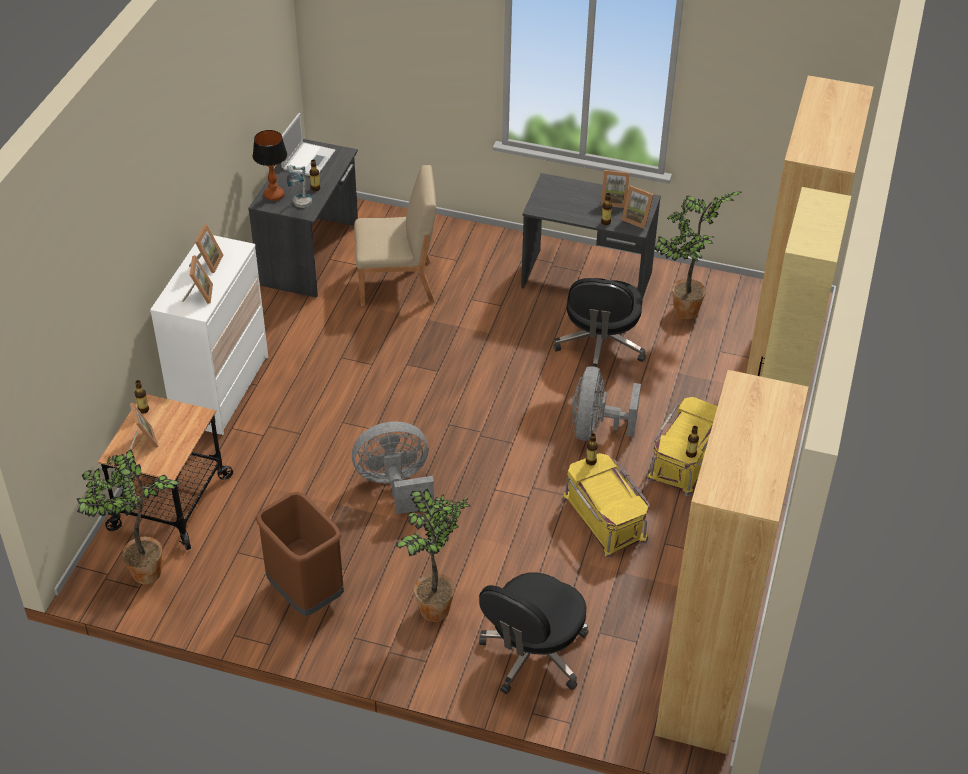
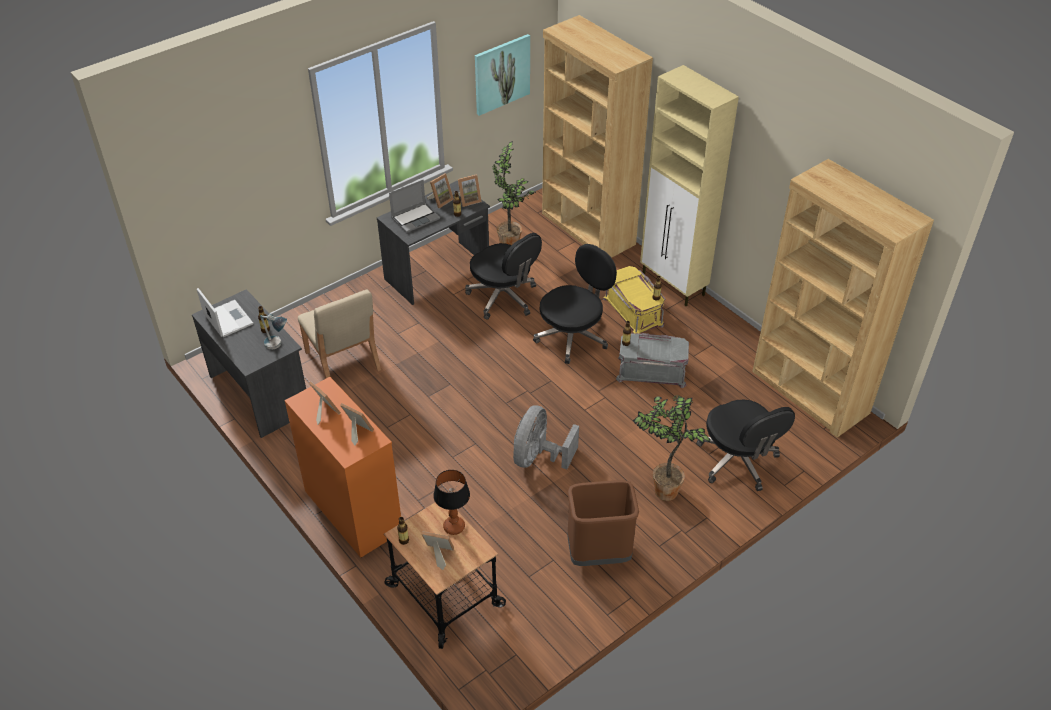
camera: 55 degrees left, 0 degrees up
(142, 573) = (502, 646): potted plant -> none
(221, 390) = (353, 511): white dresser -> orange dresser
(274, 195) = (247, 355): table lamp -> table lamp (454, 526)
(397, 283) = (342, 362): beige chair -> beige chair turned 120 degrees clockwise
(568, 198) = (415, 218): none -> laptop
(596, 428) = (573, 336): grey fan -> black office chair
(605, 517) = (651, 370): yellow storage box -> grey storage box
(773, 108) = (502, 74): none -> picture

